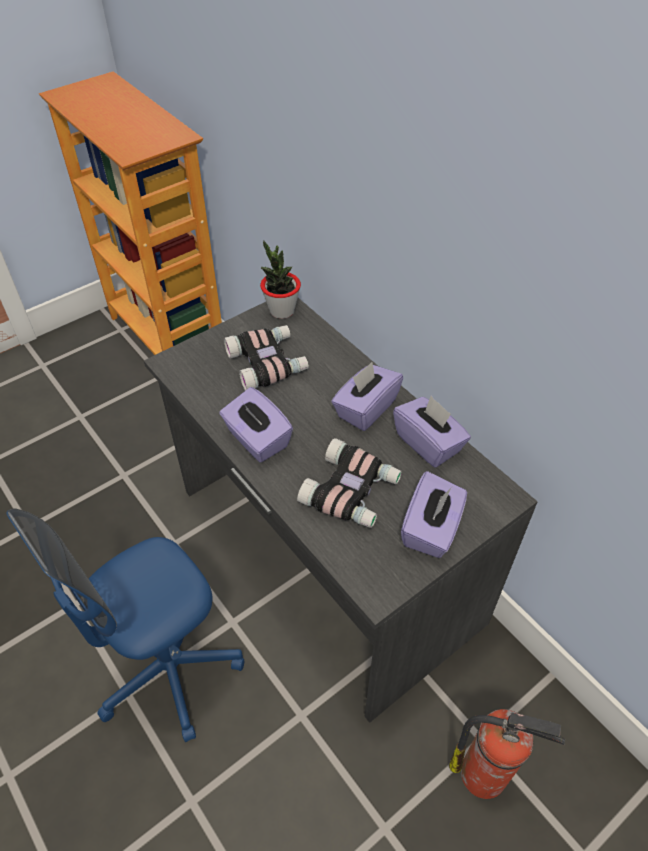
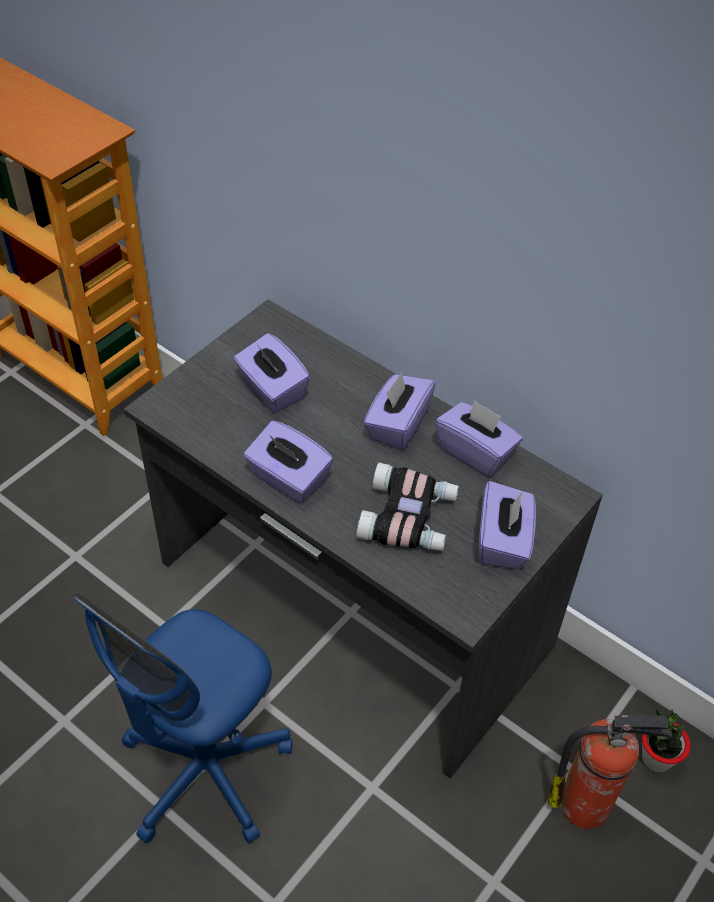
camera: 15 degrees left, 0 degrees up
(268, 363) = (272, 389): binoculars -> purple tissue box
(281, 311) = (267, 325): potted plant -> potted plant (656, 759)

